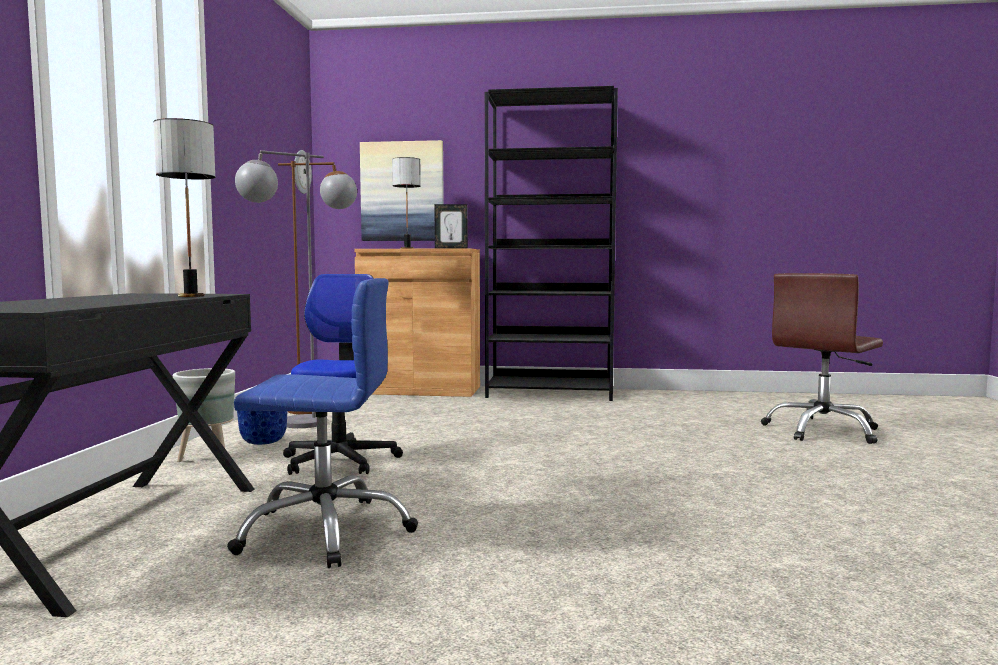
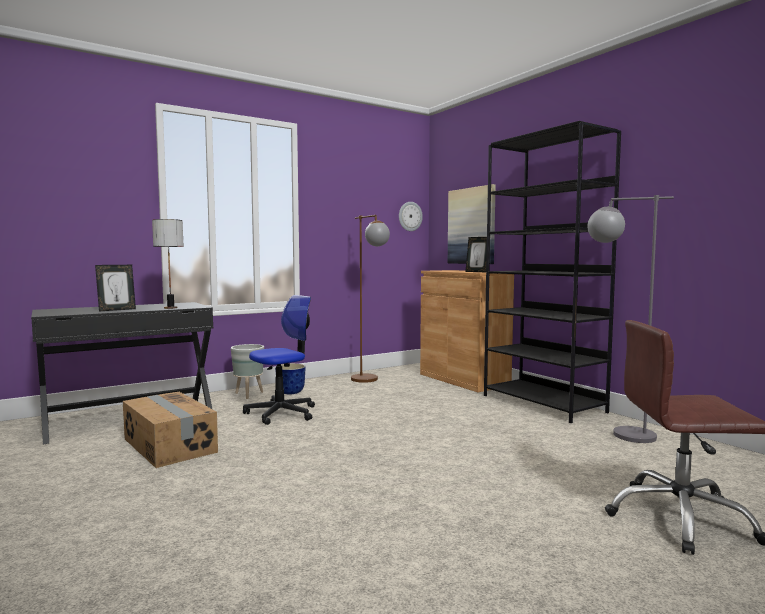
camera: 50 degrees right, 0 degrees up
(114, 301) = (117, 310): none -> picture frame
(288, 425) = (327, 386): grey floor lamp -> grey floor lamp (618, 434)
(325, 531) = (168, 445): blue office chair -> cardboard box
(407, 248) = (452, 271): table lamp -> none

